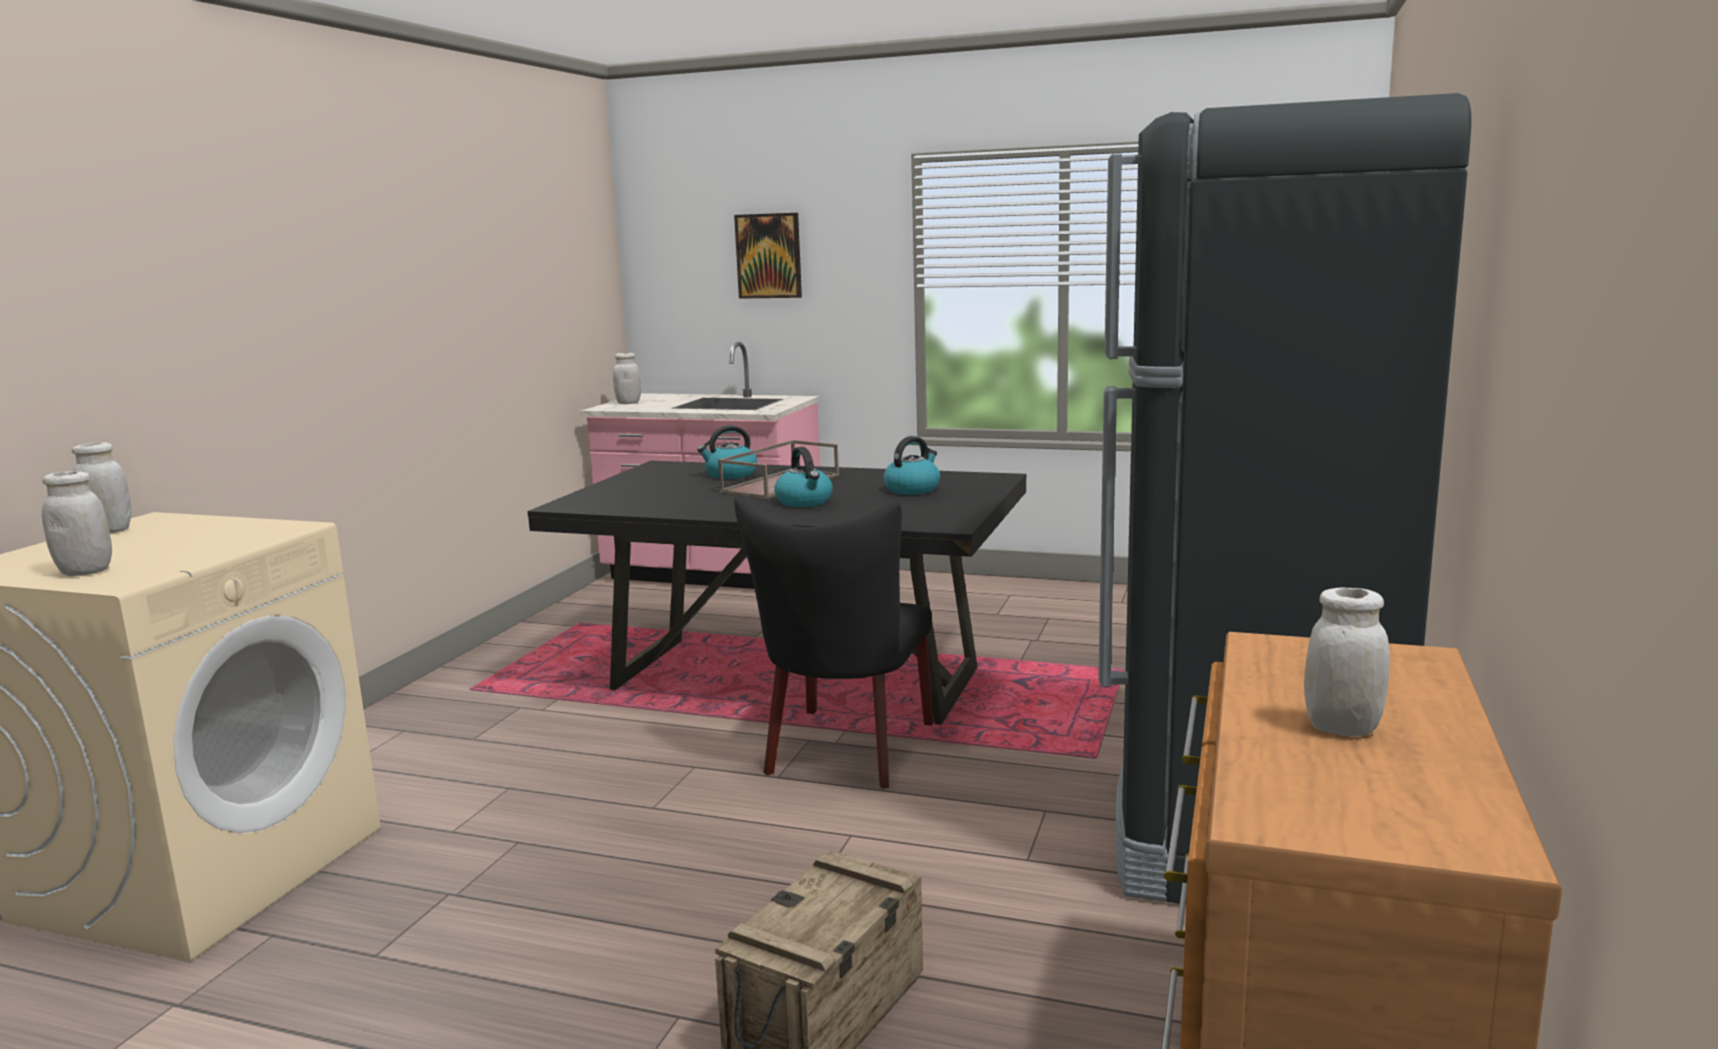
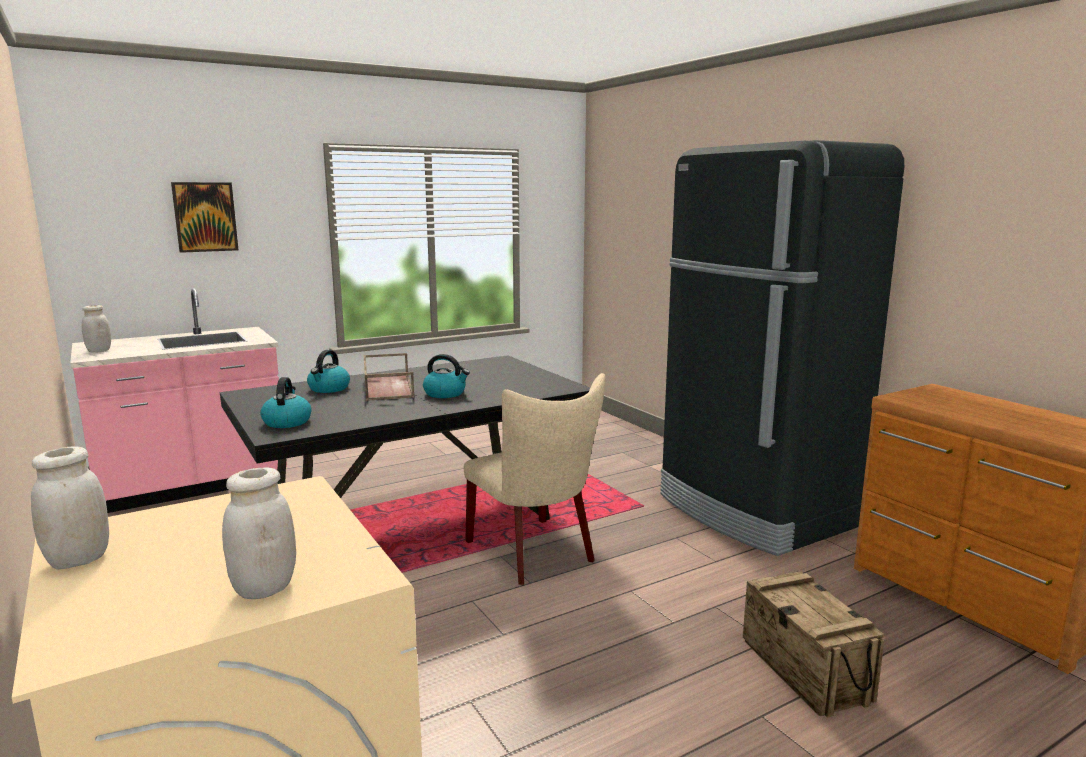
camera: 50 degrees left, 0 degrees up
(845, 753) = (535, 554): black chair -> beige chair
(912, 489) = (481, 374): kettle -> kettle (287, 422)
(1342, 728) = (1008, 416): white jar -> none

